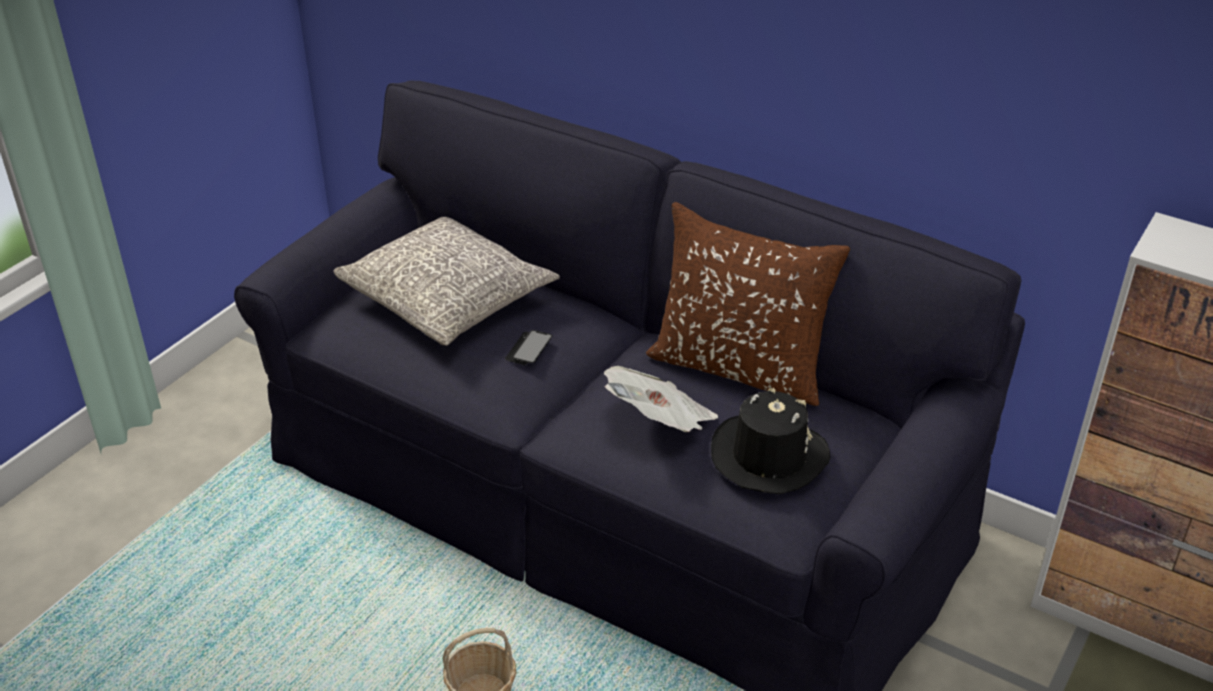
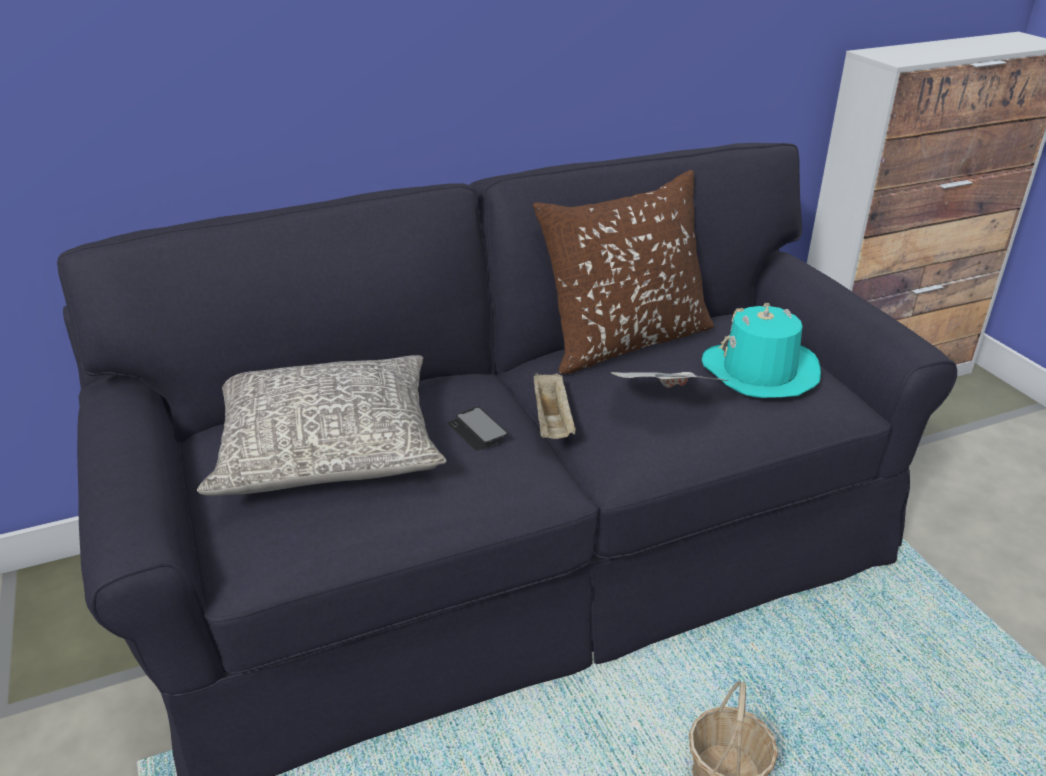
camera: 55 degrees left, 5 degrees down
(586, 380) = (552, 422): none -> beige tray
(768, 456) = (759, 371): black hat -> turquoise hat

